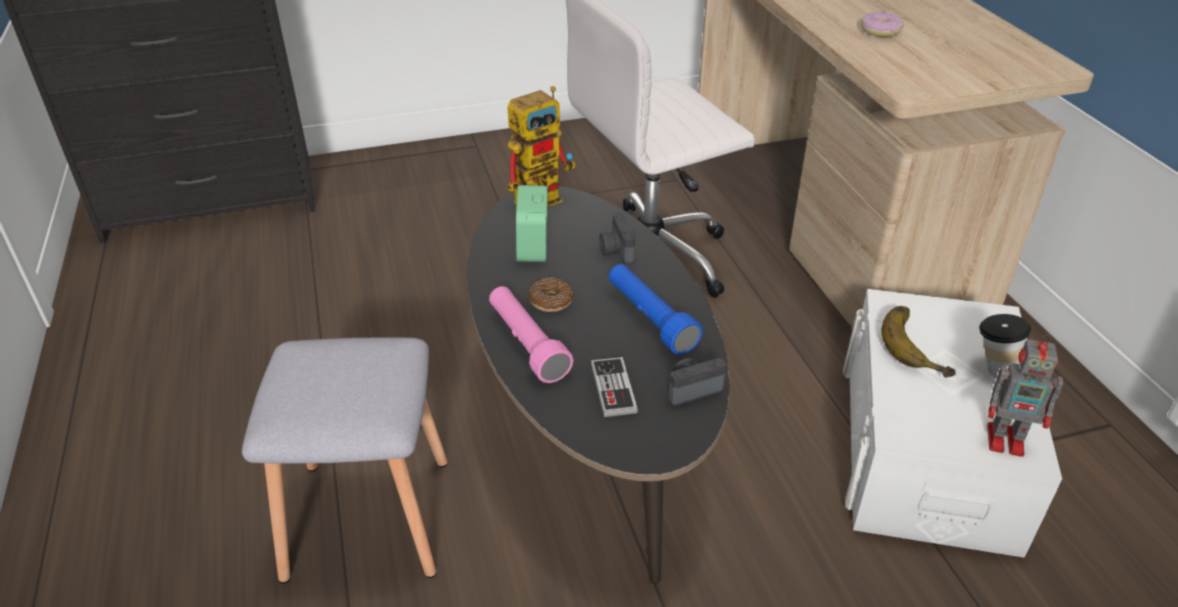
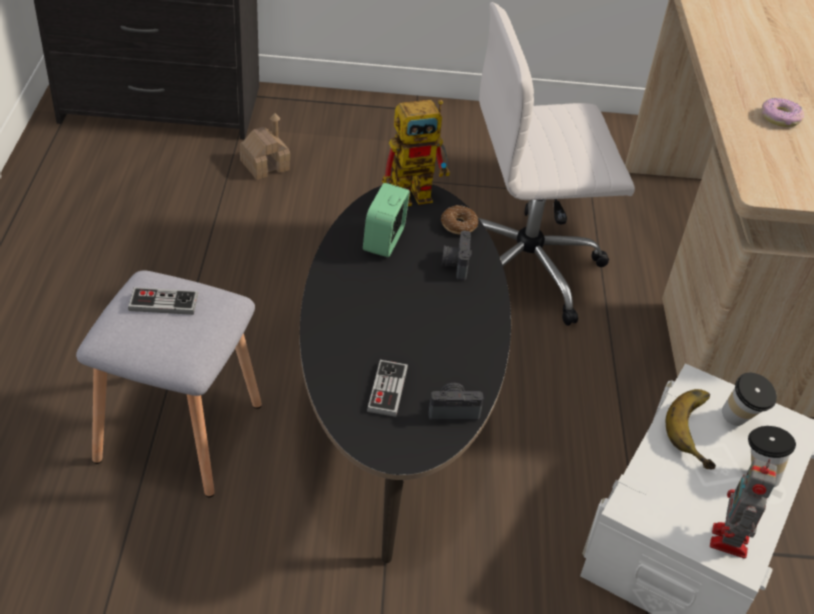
camera: 15 degrees right, 5 degrees up
(327, 367) = (163, 303): none -> game controller
(347, 229) = (265, 165): none -> toy house
(527, 344) = (336, 329): pink flashlight -> none
(551, 301) = (375, 295): donut -> donut (458, 225)
(650, 319) = (451, 336): blue flashlight -> none
(948, 326) = (740, 422): none -> cup
(1007, 440) = (729, 542): toy robot -> toy robot turned 75 degrees clockwise

